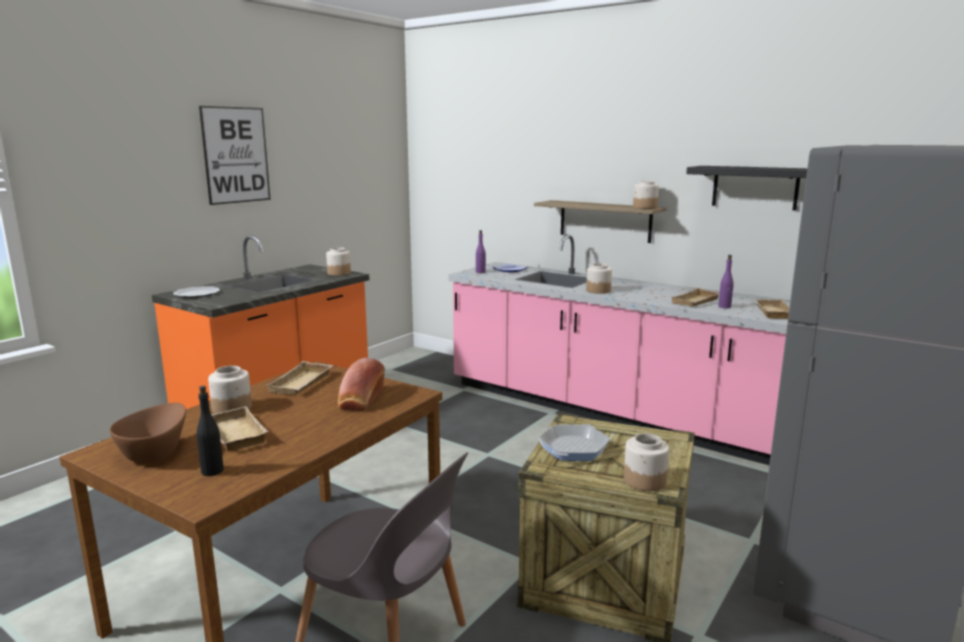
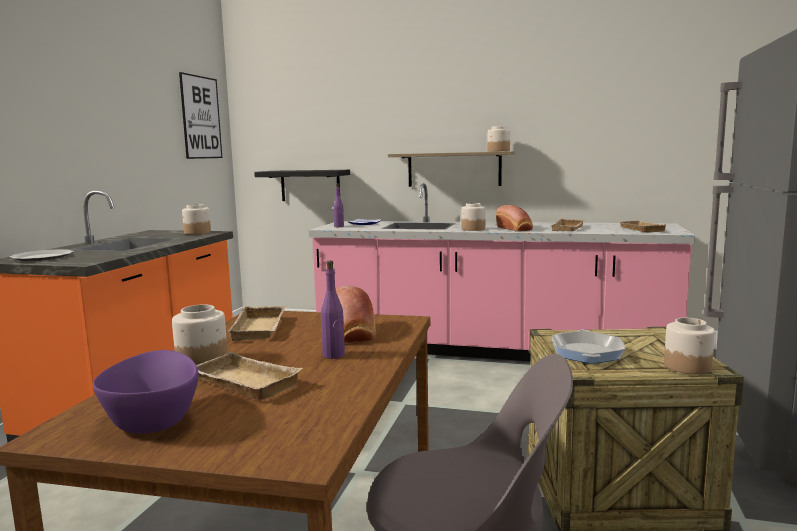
camera: 20 degrees left, 5 degrees down
(156, 452) = (154, 419): brown bowl -> purple bowl
(212, 471) = (267, 424): black bottle -> none
(236, 155) = (67, 98): picture -> picture (201, 117)
(640, 295) = (515, 229): none -> bread
(724, 307) = (597, 229): purple bottle -> purple bottle (334, 355)
(755, 187) = (595, 126): black shelf -> black shelf (310, 185)

